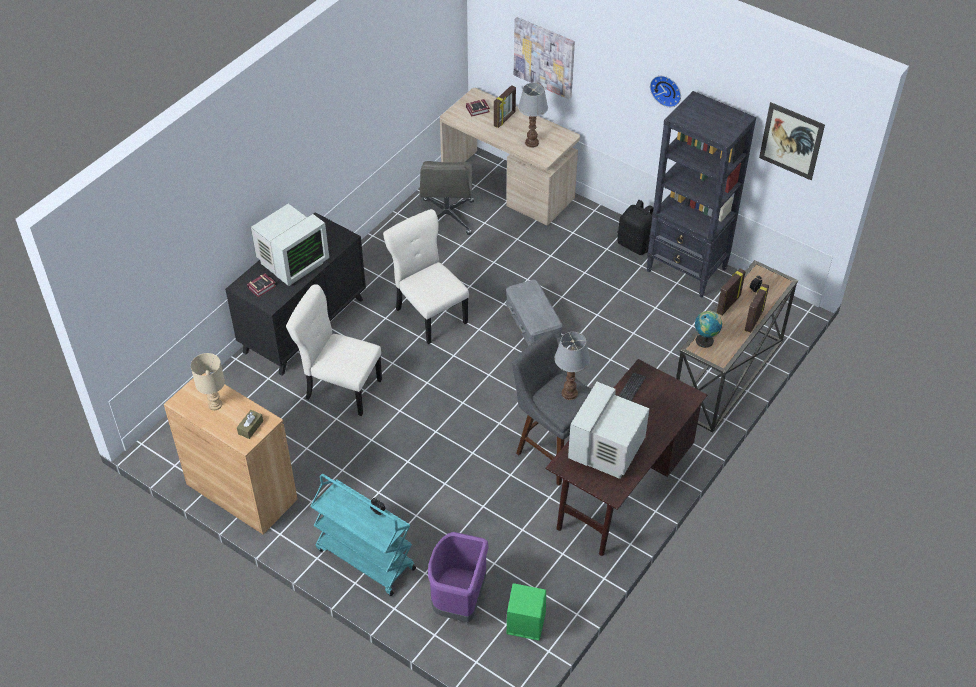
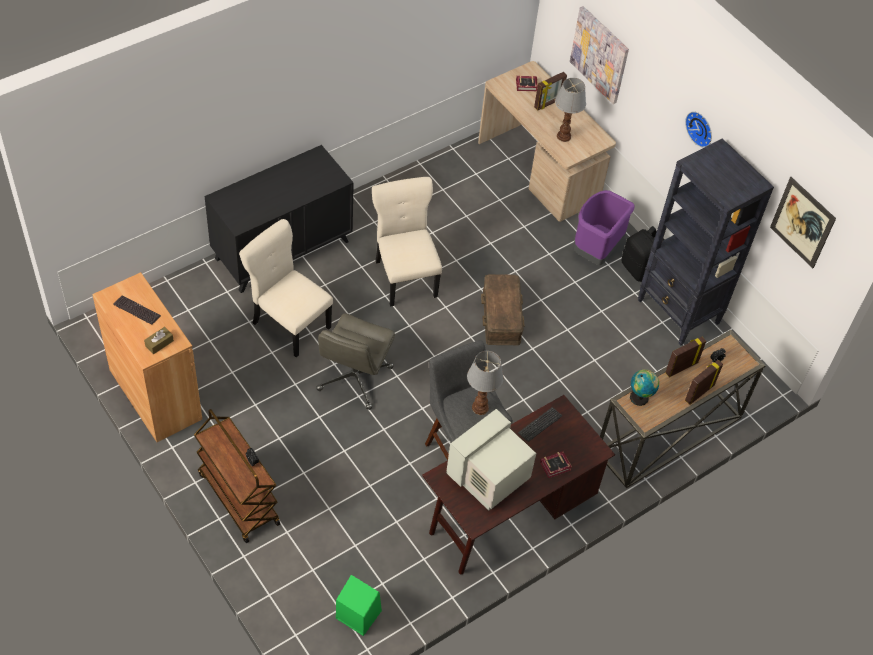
camera: 15 degrees right, 5 degrees up
(214, 405) = (137, 310): beige table lamp -> keyboard
(263, 287) = (239, 205): book -> book (556, 466)
(291, 263) = (276, 189): monitor -> none
(364, 558) = (238, 498): turquoise cart -> brown cart
(447, 217) = (465, 183): grey office chair -> grey office chair (354, 379)
(458, 600) = (305, 569): purple trash can -> purple trash can (595, 251)
(534, 321) = (502, 316): grey storage box -> brown storage box

